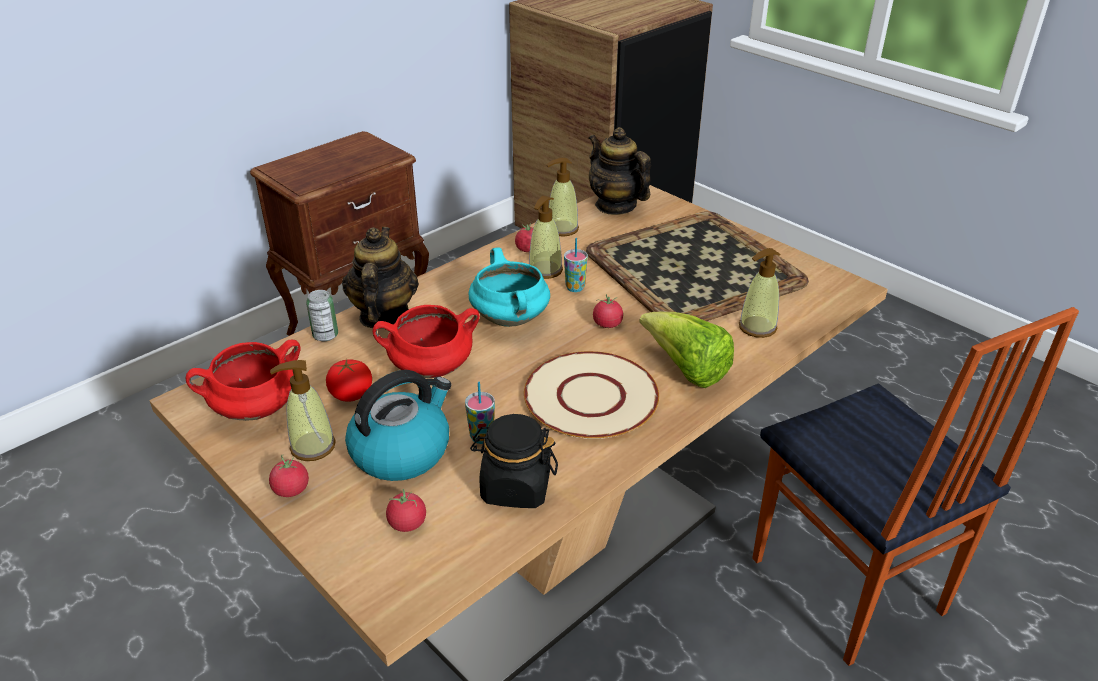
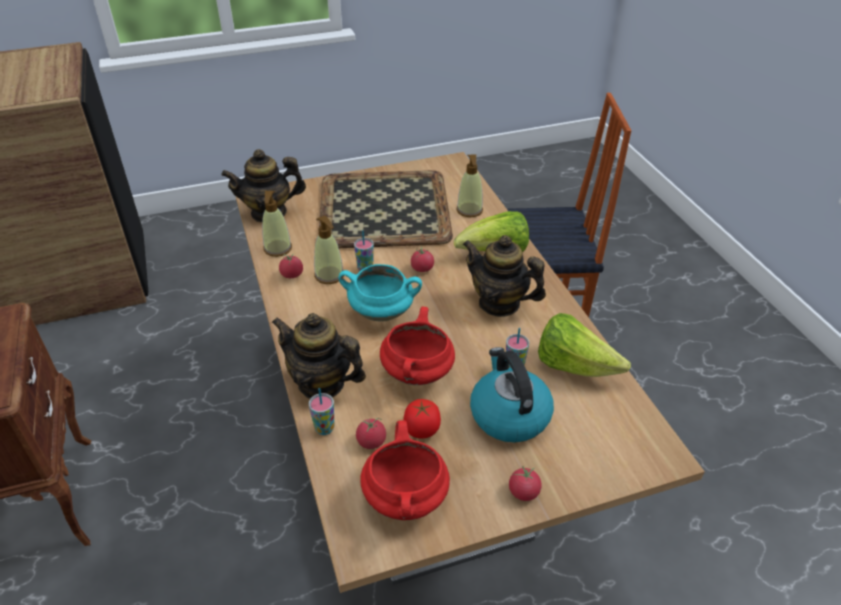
camera: 65 degrees left, 5 degrees up
(312, 447) = (477, 468): soap dispenser -> none
(325, 335) = (324, 428): can -> cup
(407, 523) = (588, 430): tomato -> tomato (371, 441)
(515, 487) = (574, 366): black jar -> lettuce
(590, 397) = (499, 303): beige plate -> teapot

